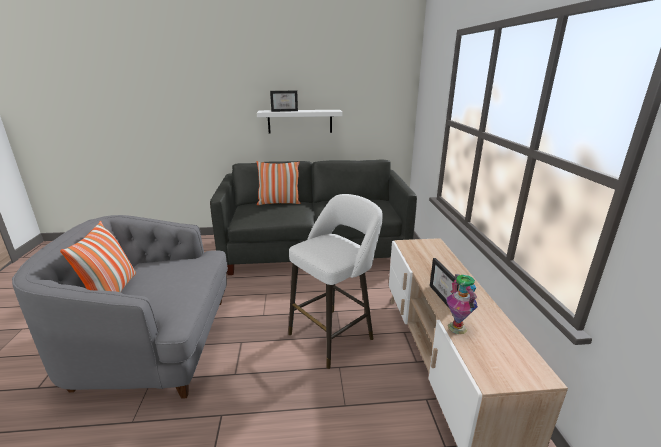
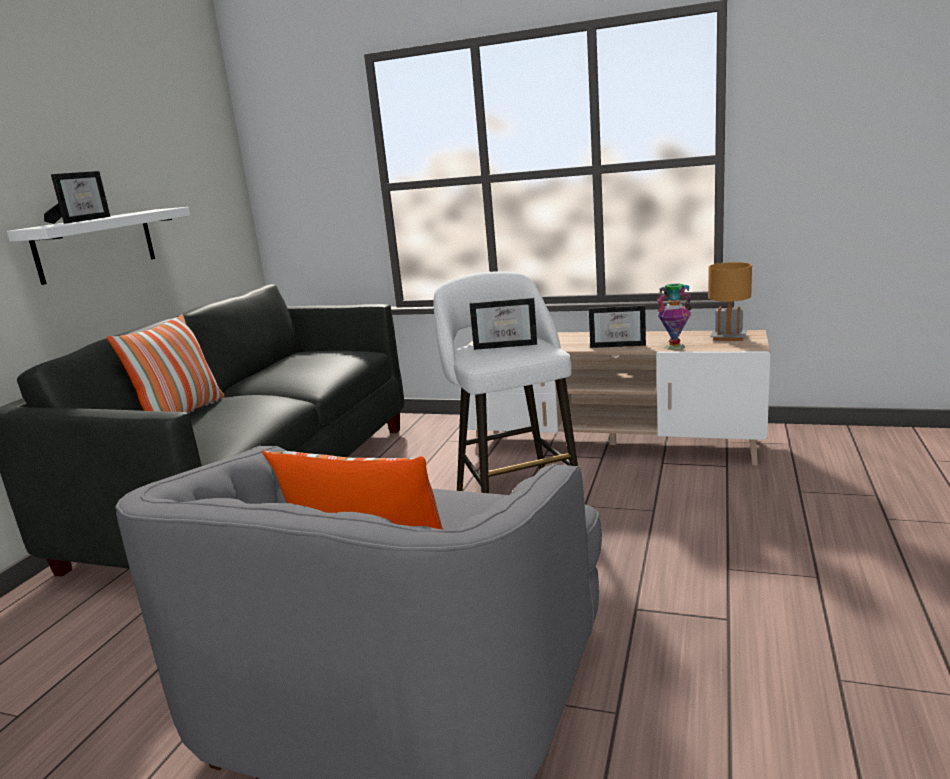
camera: 65 degrees left, 5 degrees down
(333, 246) = (506, 345): none -> picture frame
(512, 360) = (728, 337): none -> brown table lamp

